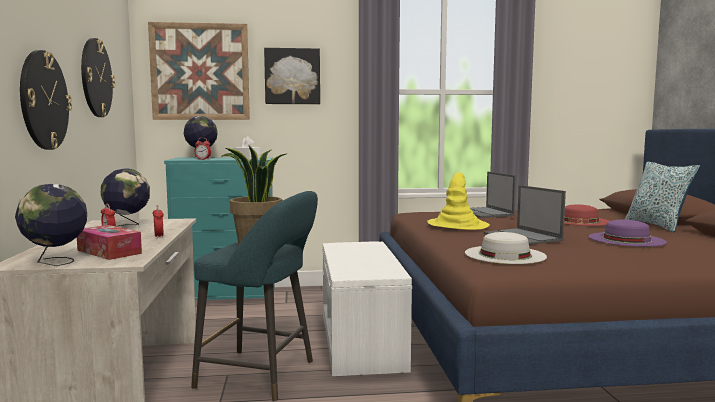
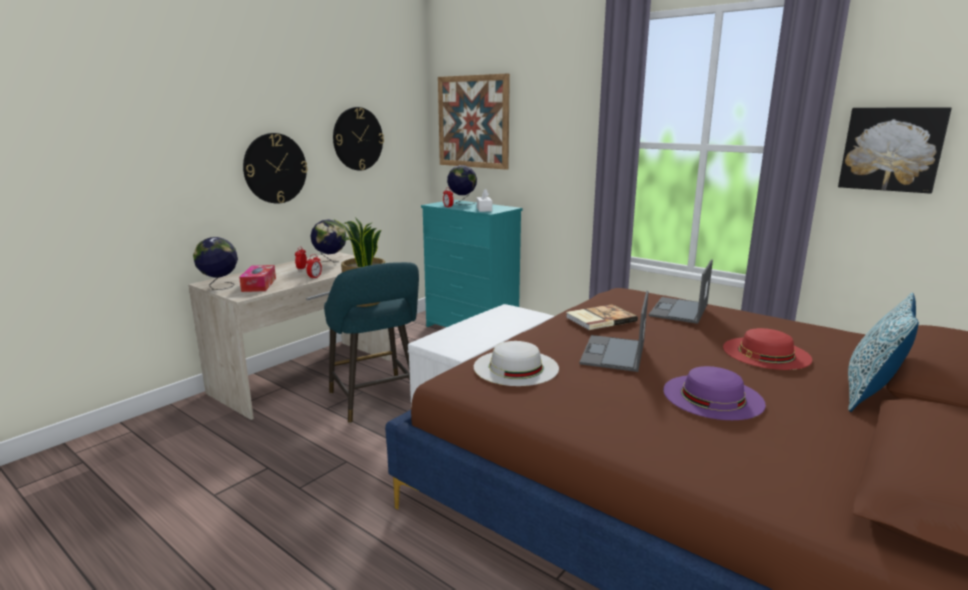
camera: 45 degrees right, 10 degrees up
(292, 76) = (545, 126): picture -> picture (892, 149)
(457, 225) = (599, 319): yellow hat -> book

